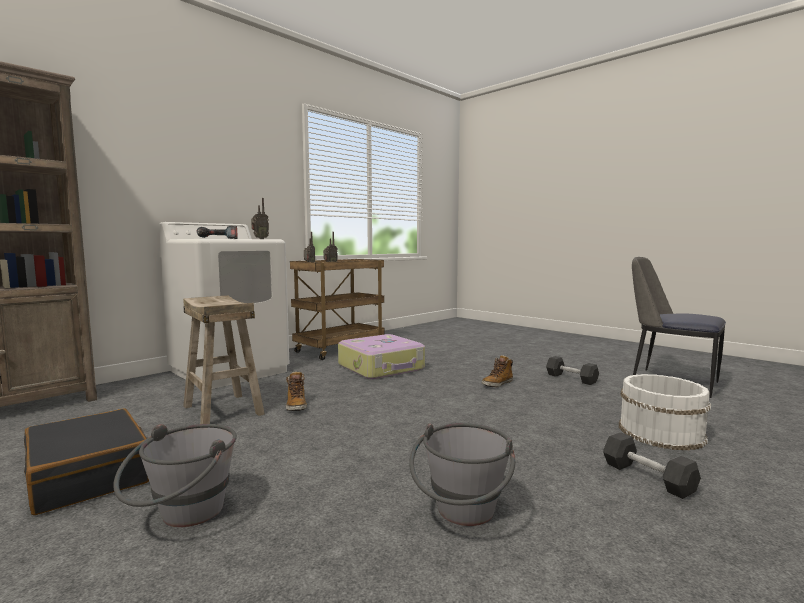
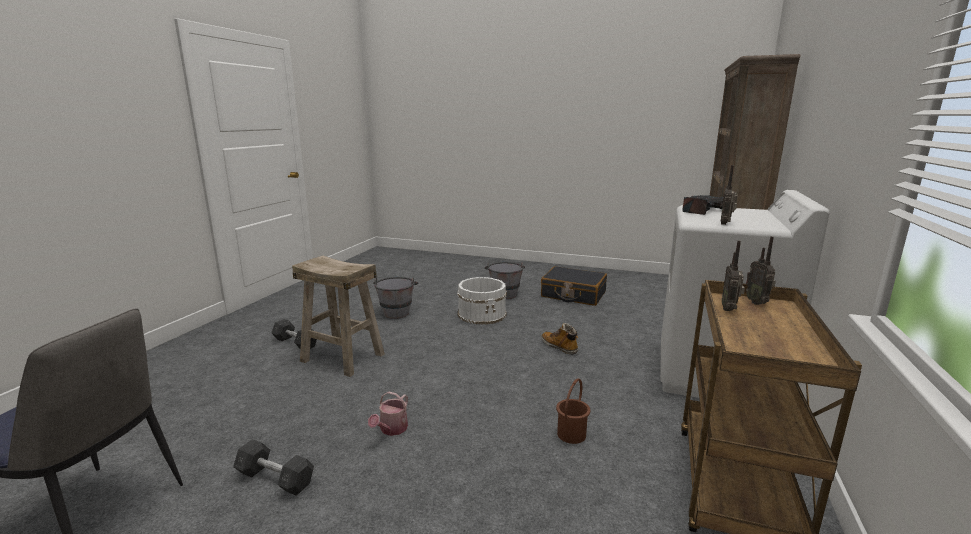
camera: 155 degrees right, 10 degrees up
(222, 410) = (601, 332): beige stool -> beige stool (343, 357)
(382, 367) = (572, 434): suitcase -> brown bucket
(497, 384) = (391, 430): boot -> watering can
(660, 432) = (247, 383): white bucket -> white bucket (482, 314)

